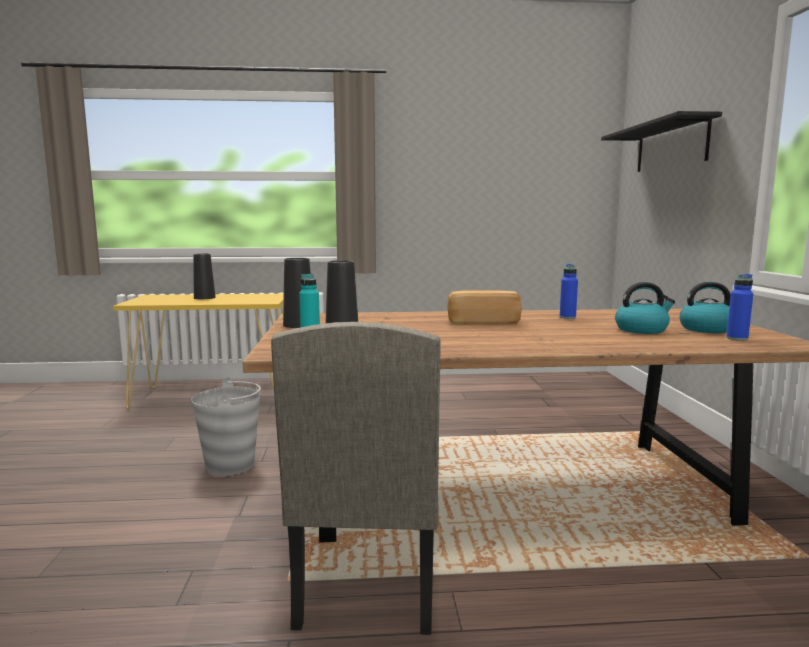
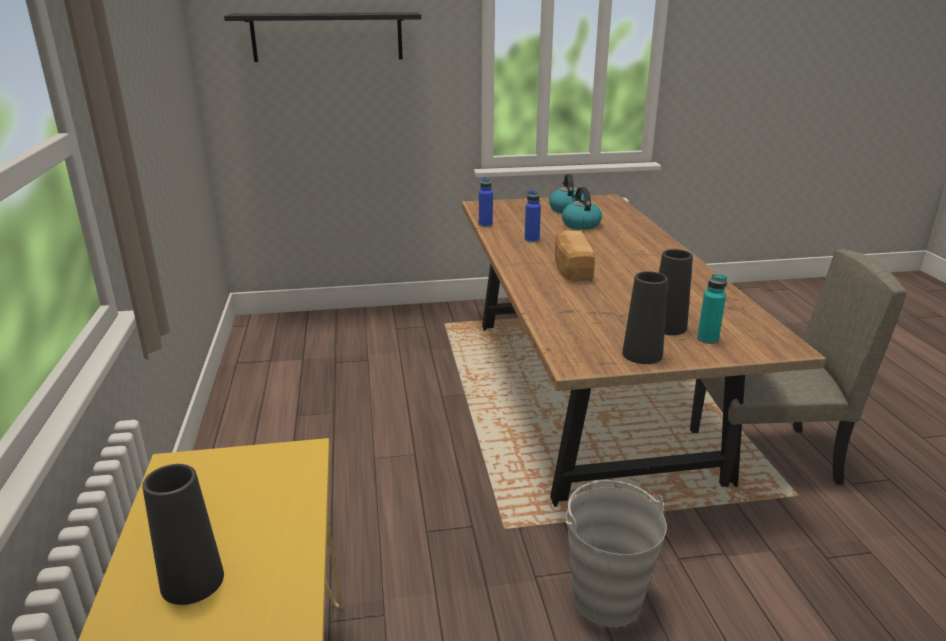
camera: 95 degrees left, 15 degrees up
(737, 338) = (599, 207): blue bottle -> blue bottle (485, 225)

